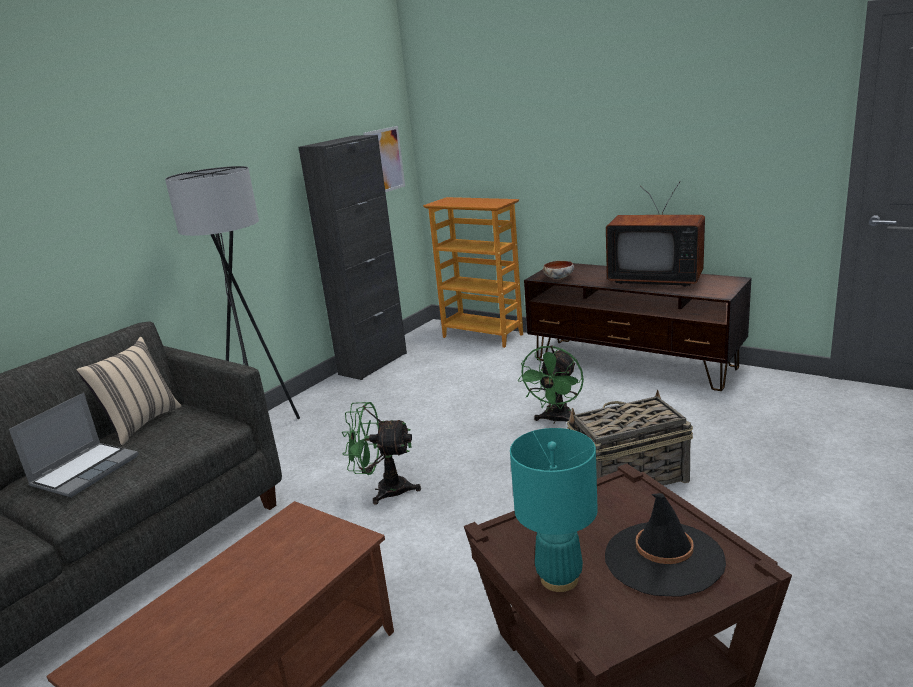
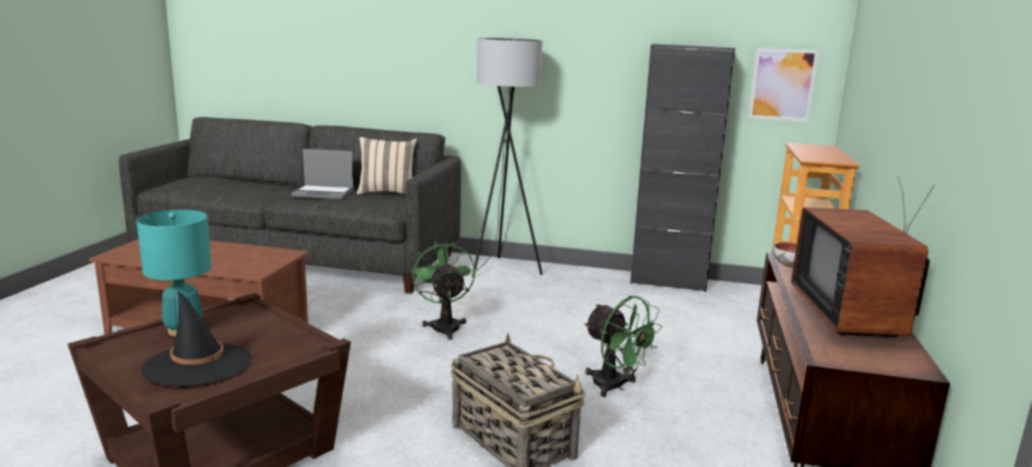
camera: 65 degrees right, 5 degrees down
(556, 420) = (615, 387): green fan -> green fan turned 135 degrees counterclockwise

